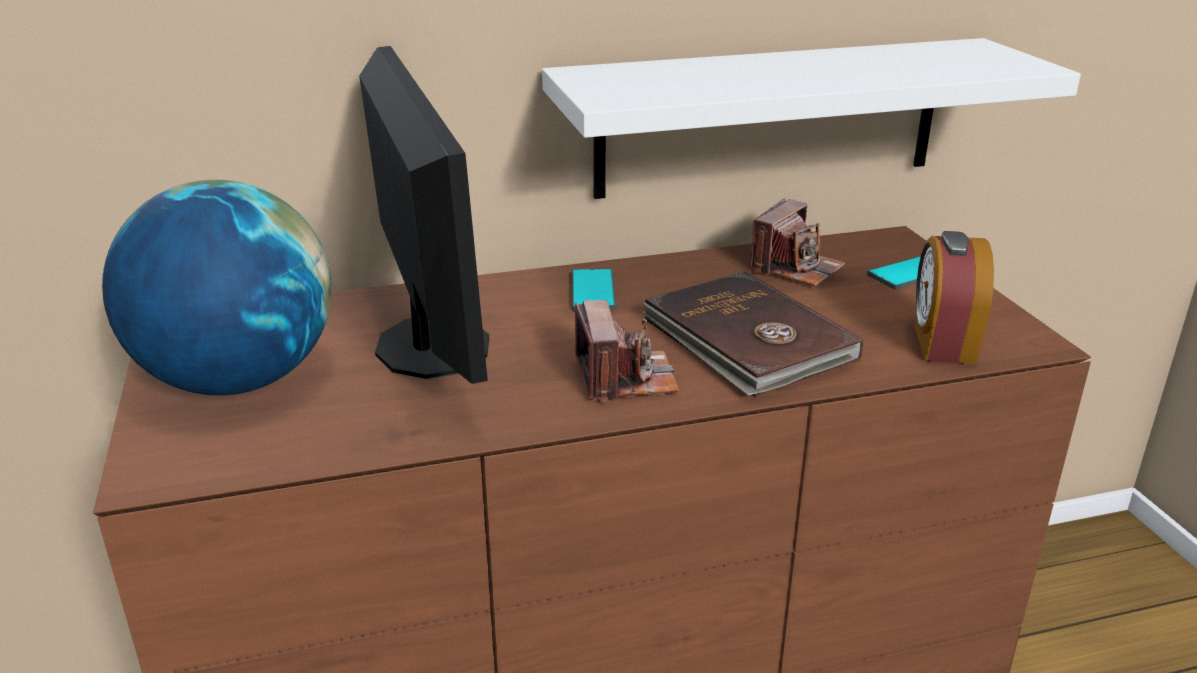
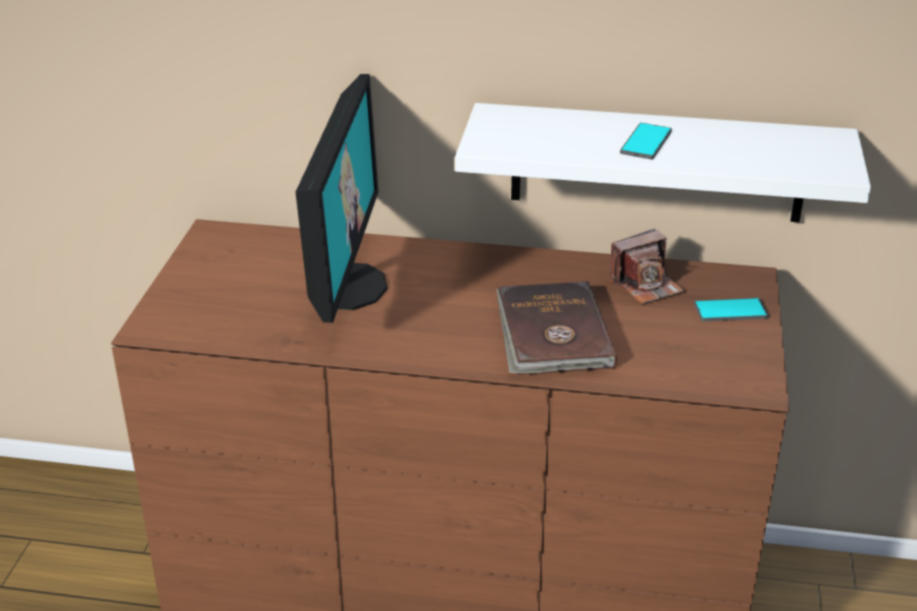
camera: 25 degrees right, 5 degrees up
(238, 380) = (223, 281): globe -> none
(593, 291) = (483, 269): phone -> phone (646, 142)
(625, 378) = (448, 340): camera -> none
(941, 344) = (687, 372): alarm clock -> none

